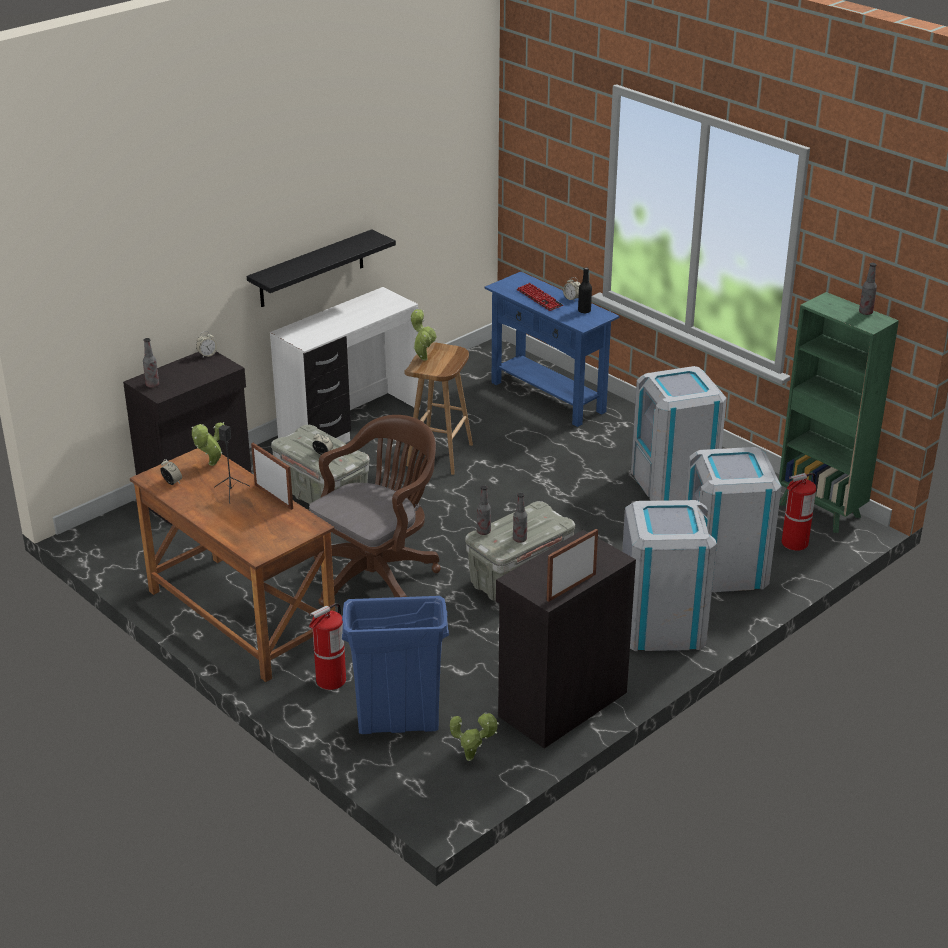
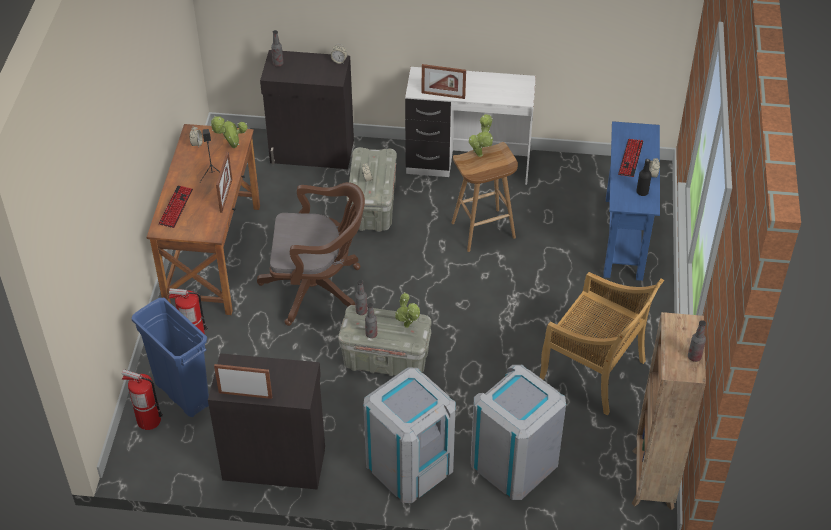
camera: 50 degrees right, 15 degrees up
(242, 531) = (176, 207): none -> keyboard
(311, 269) = (464, 35): black shelf -> none
(334, 334) = (443, 95): none -> picture frame
(472, 758) = (181, 450): potted plant -> potted plant (407, 327)
(674, 481) = (594, 372): grey trash can -> beige chair
(794, 543) = (590, 487): fire extinguisher -> fire extinguisher (148, 420)
(820, 511) = (652, 480): green bookcase -> brown bookcase

